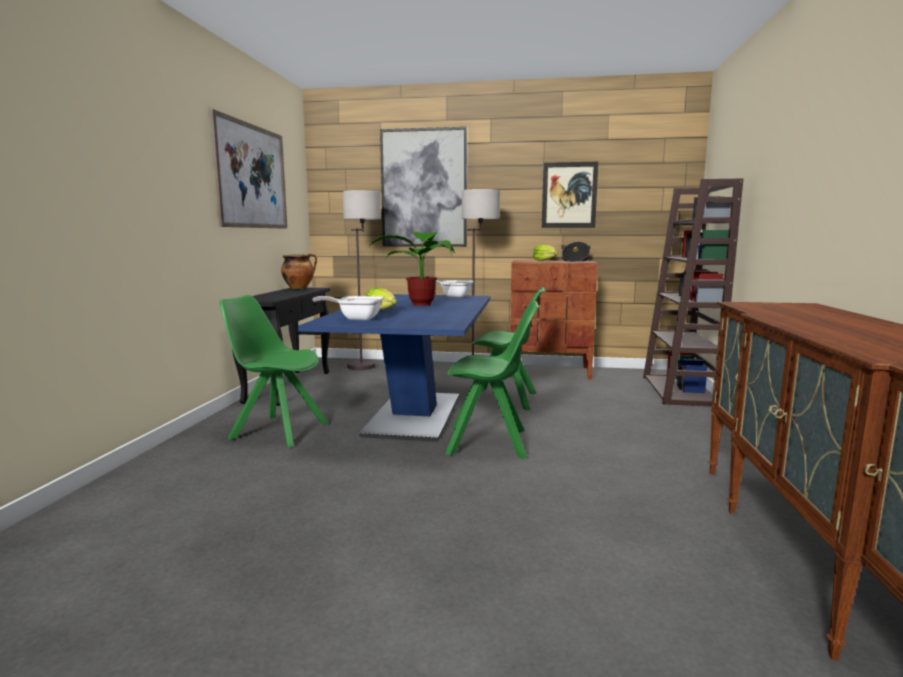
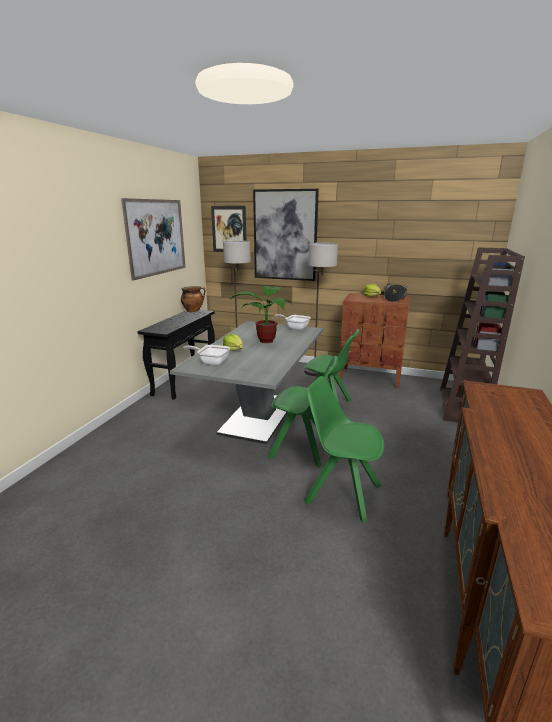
camera: 10 degrees right, 10 degrees up
(278, 430) = (167, 424): green chair -> green chair (341, 493)
(414, 414) = (259, 416): blue dining table -> grey dining table
(569, 195) = (395, 244): picture -> picture (229, 229)

